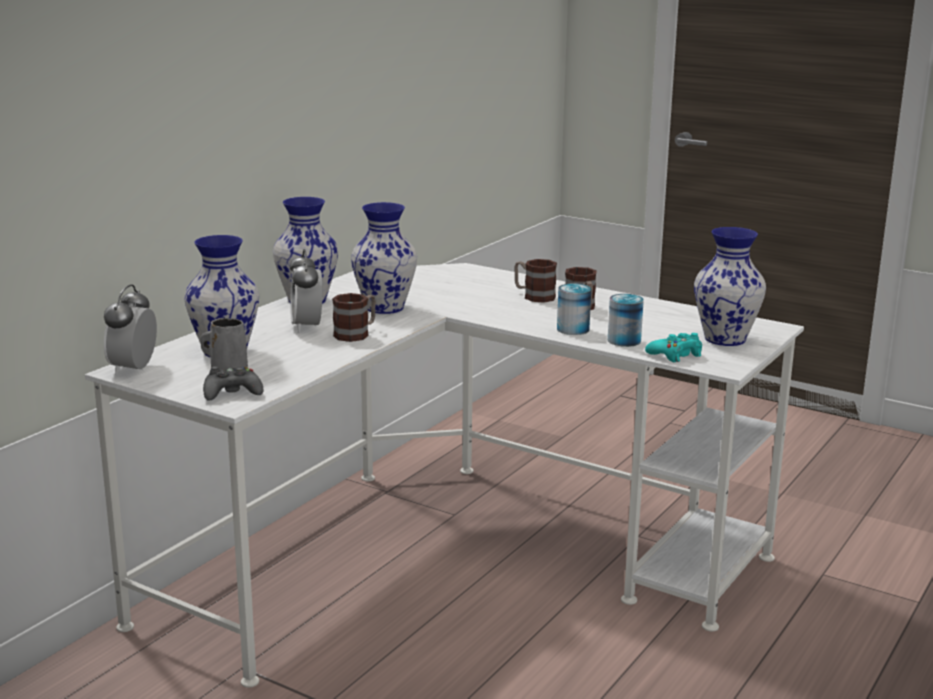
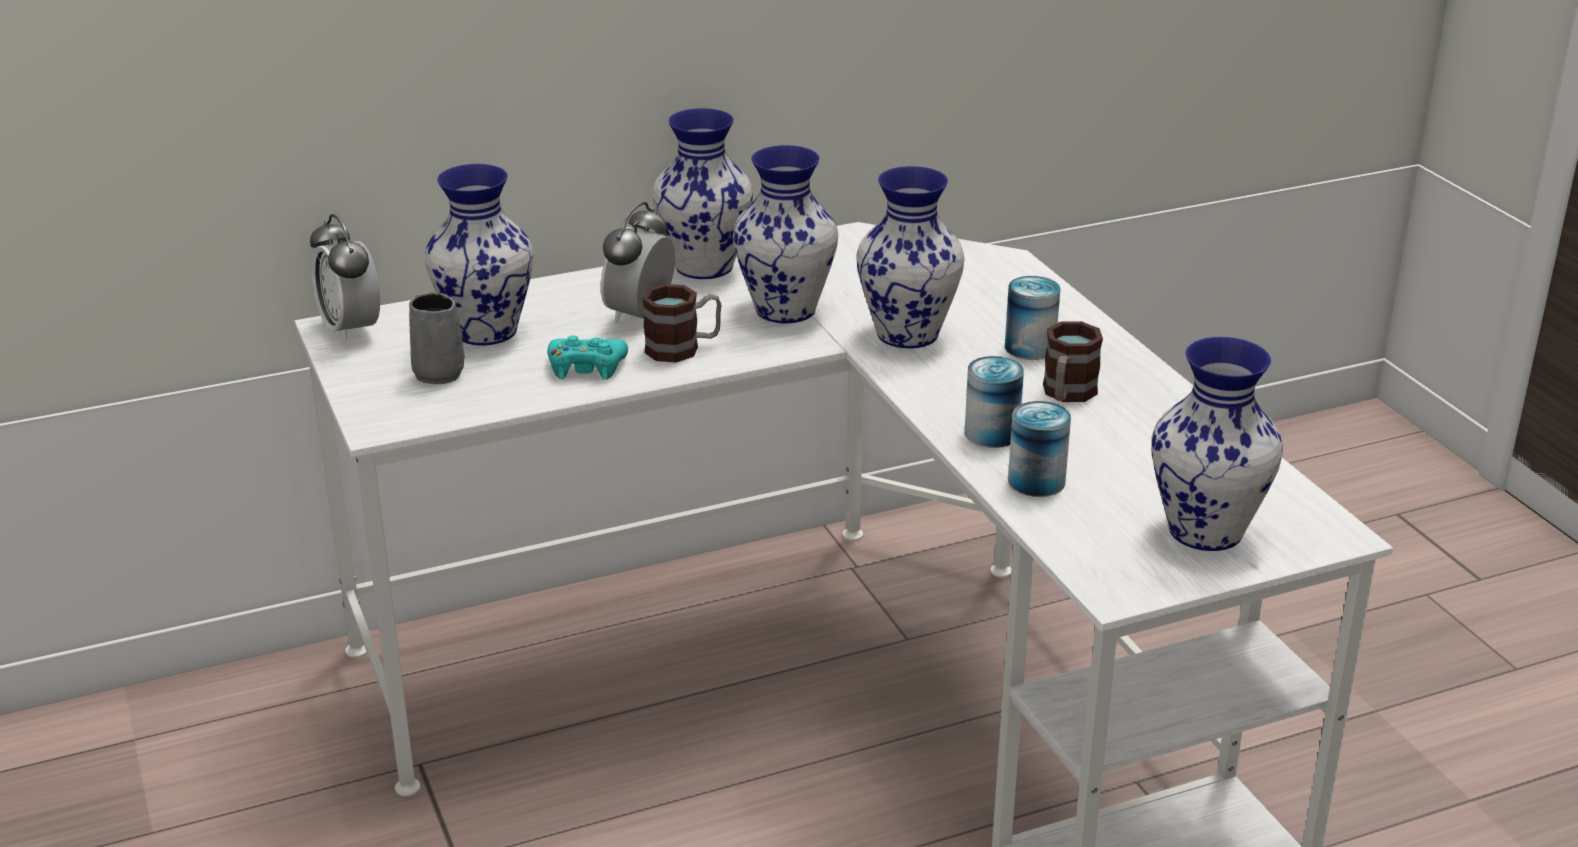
camera: 35 degrees right, 10 degrees up
(133, 369) = (351, 329): alarm clock -> alarm clock turned 75 degrees counterclockwise
(232, 393) = (401, 406): black game controller -> none
(466, 304) = (908, 335): none -> vase
(534, 296) = (1030, 347): mug -> can
(676, 355) = (1074, 537): turquoise game controller -> turquoise game controller (586, 367)

